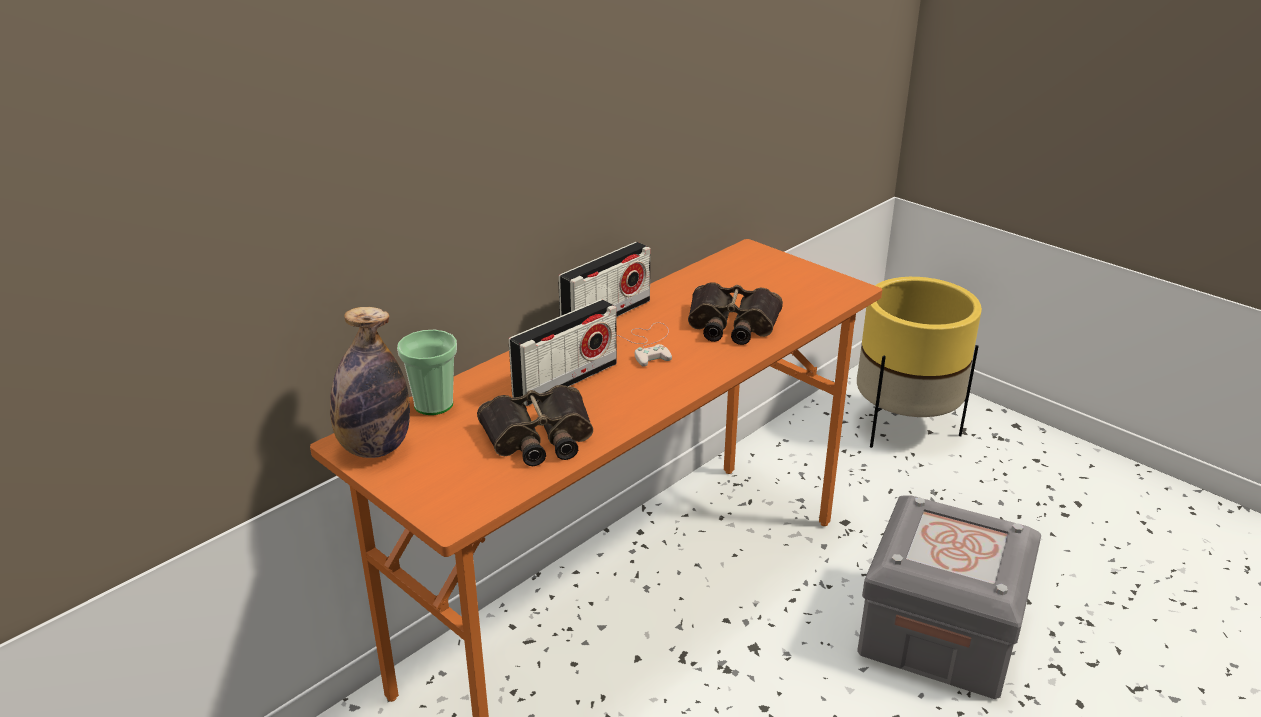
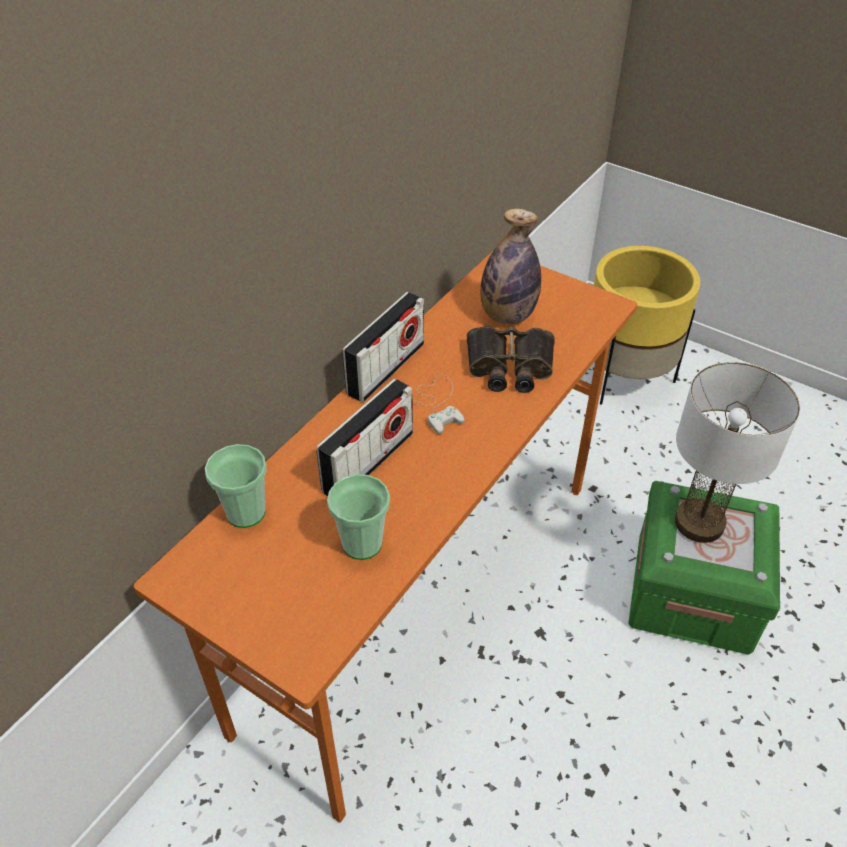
camera: 10 degrees left, 15 degrees up
(374, 448) = (201, 580): bottle -> bottle (507, 316)
(539, 438) = (362, 543): binoculars -> cup
(940, 632) = (692, 592): grey storage box -> green storage box
(941, 534) = (700, 523): none -> table lamp

